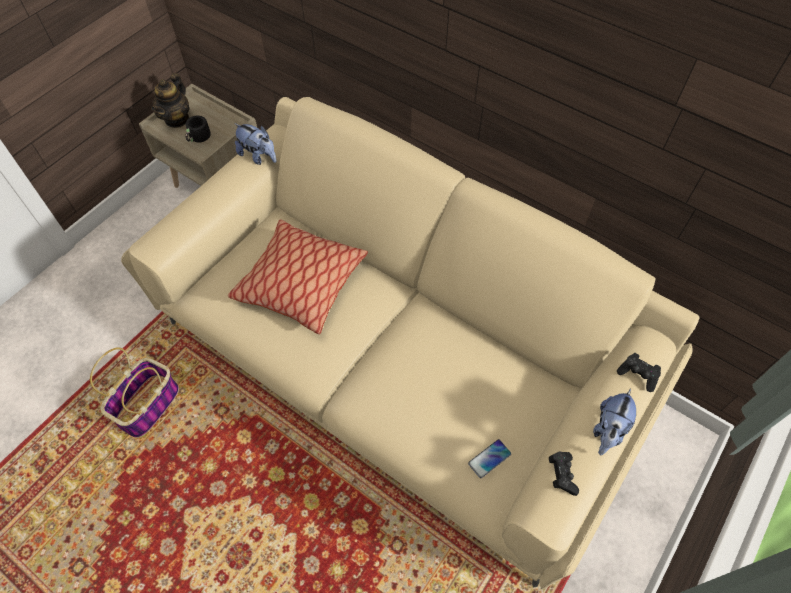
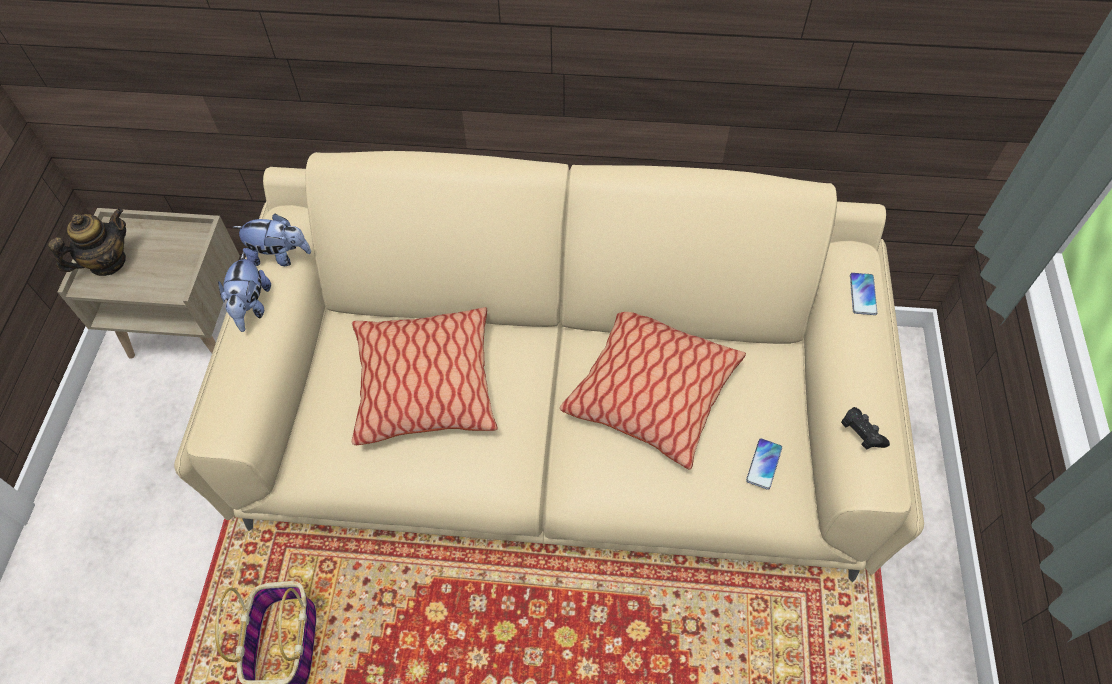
camera: 30 degrees left, 0 degrees up
(177, 119) = (107, 262): teapot -> teapot turned 120 degrees counterclockwise
(199, 138) = (158, 273): black mug -> none
(444, 366) = (651, 392): none -> pillow
(608, 430) = (873, 365): plush toy -> plush toy (251, 307)
(638, 375) = (863, 294): black game controller -> phone

